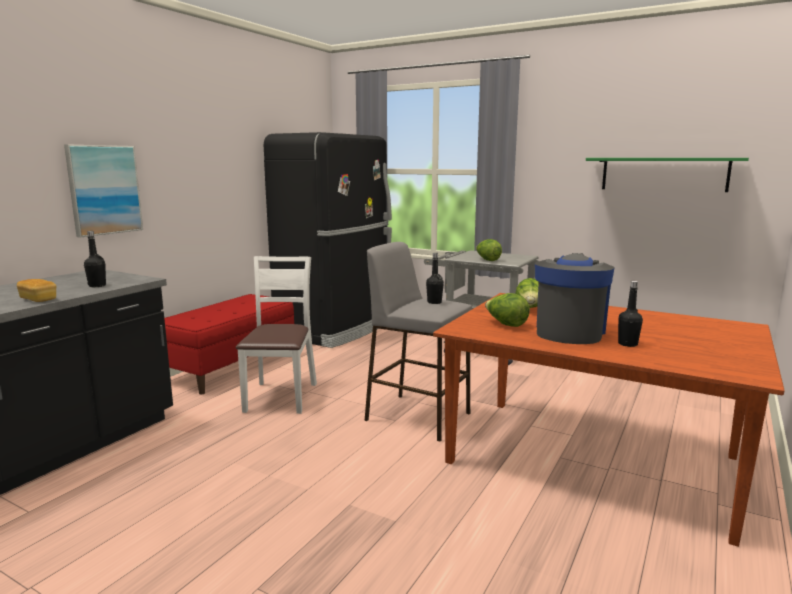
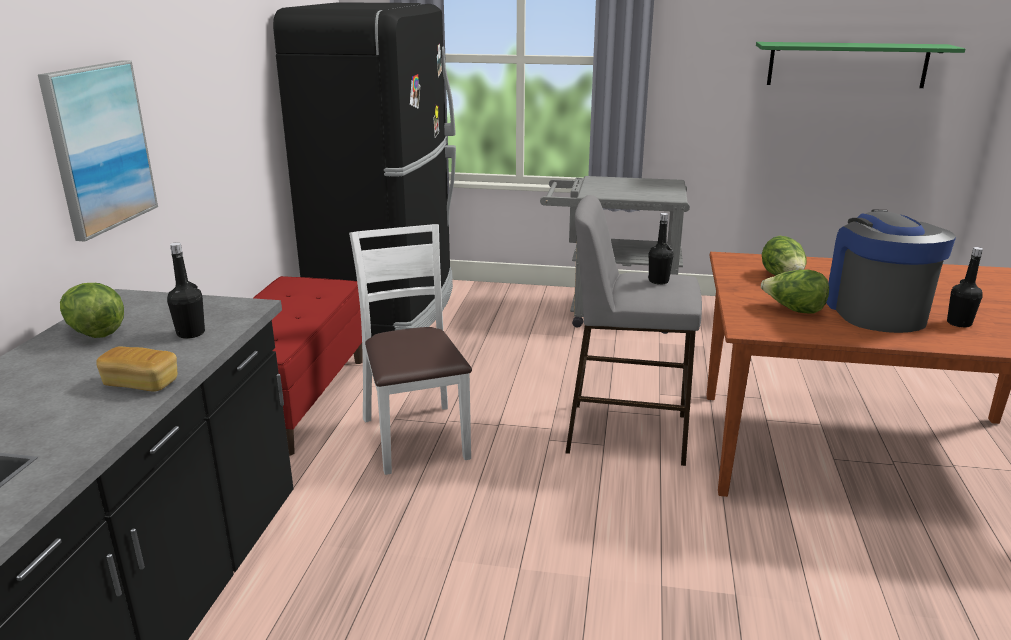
camera: 20 degrees left, 10 degrees up
(487, 260) = (635, 194): lettuce -> lettuce (95, 332)

